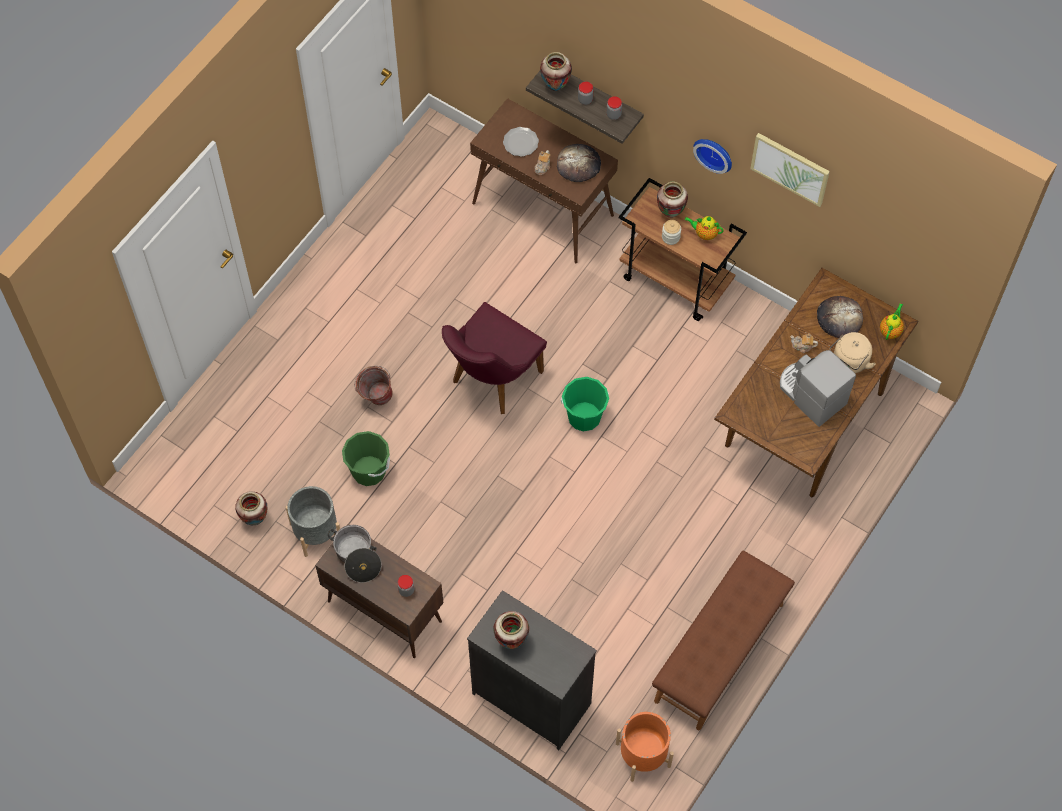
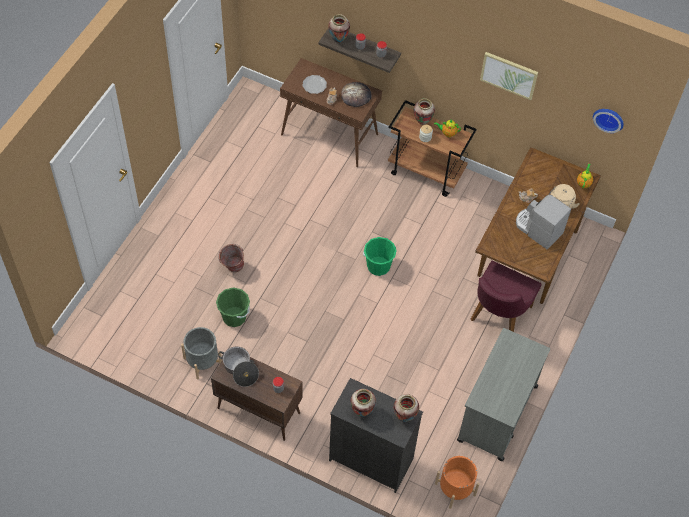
camera: 10 degrees left, 5 degrees down
(255, 519) = (158, 357): vase -> vase (404, 417)
(491, 381) = (310, 249): purple chair -> purple chair (497, 317)
(714, 153) = (453, 73): wall clock -> wall clock (609, 118)
(720, 653) = (497, 414): brown bench -> grey cart
(839, 318) = (548, 178): bread -> none

